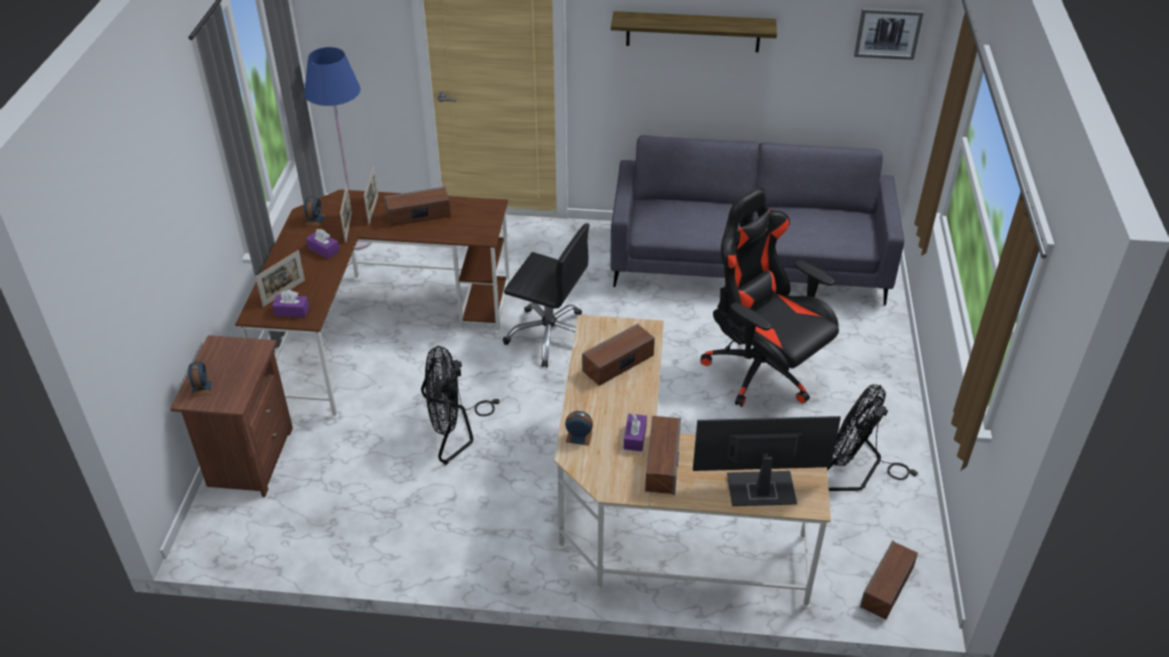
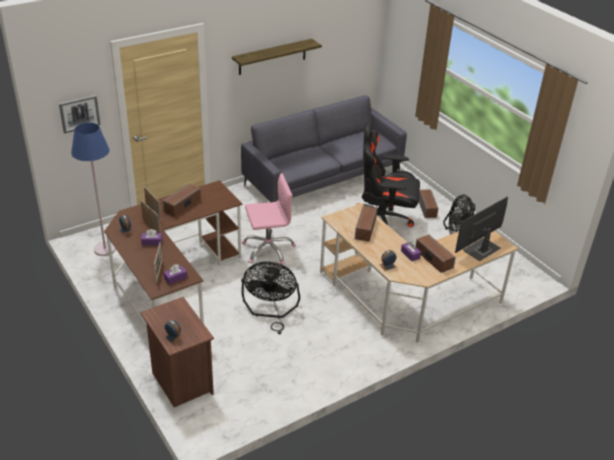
camera: 40 degrees left, 5 degrees down
(454, 425) = (271, 311): black fan -> black fan turned 150 degrees clockwise
(550, 335) = (268, 249): black office chair -> pink office chair
(887, 587) = (520, 281): speaker -> speaker (427, 208)
(888, 33) = (361, 32): picture -> picture (79, 113)

